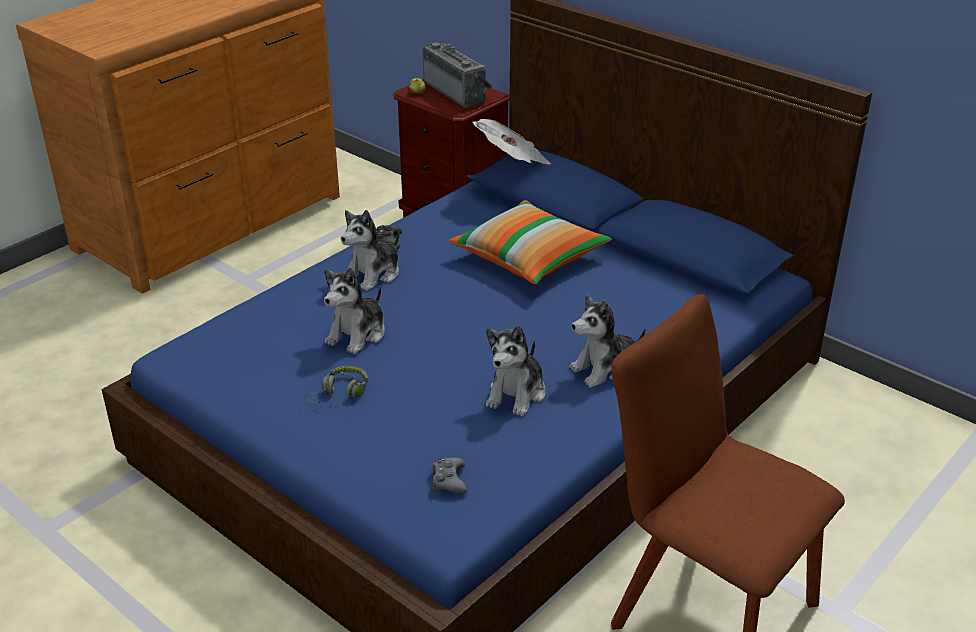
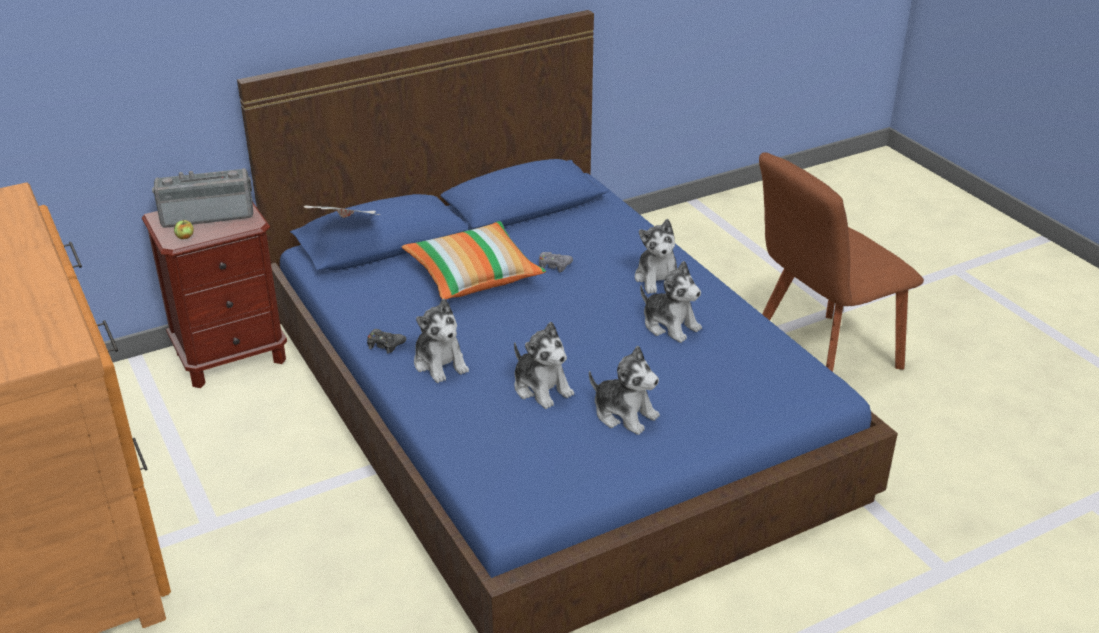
camera: 70 degrees left, 0 degrees up
(340, 392) = (624, 414): grey headphones -> plush toy
(449, 481) = (767, 379): grey game controller -> grey game controller (554, 265)

